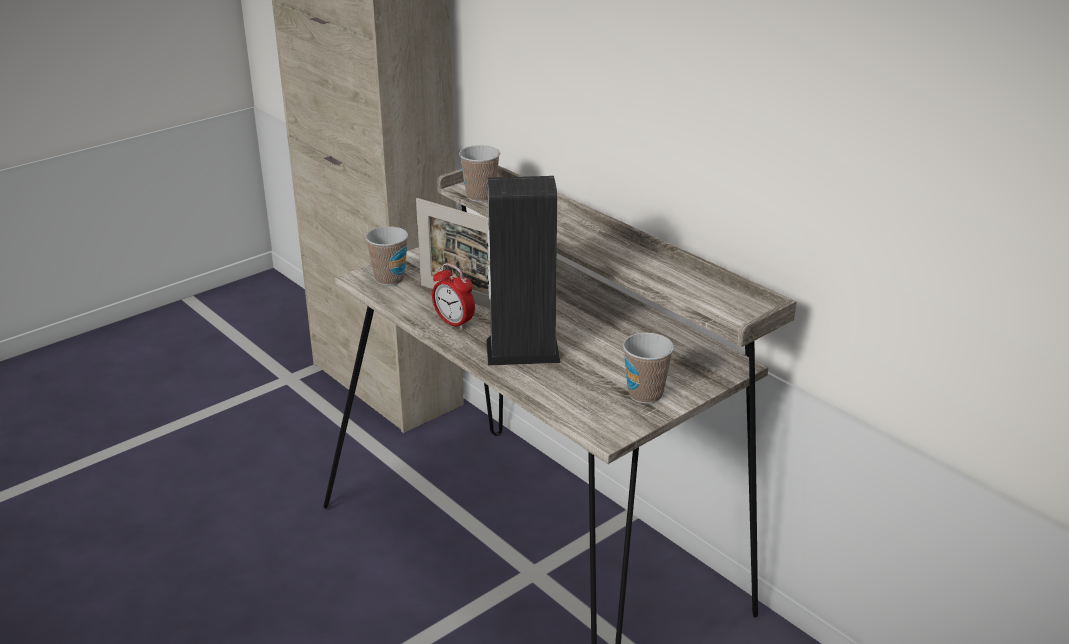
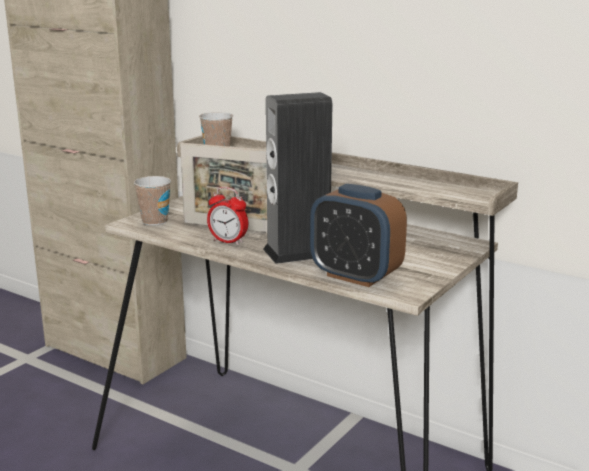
camera: 15 degrees left, 10 degrees down
(565, 398) = (355, 276): none -> alarm clock
(645, 394) = (418, 267): cup -> none

